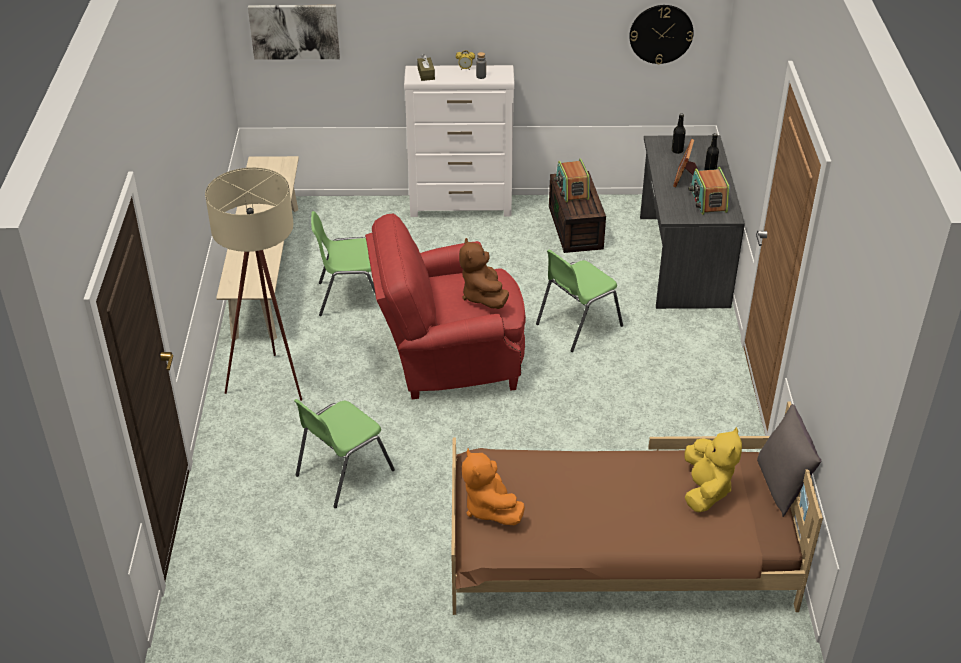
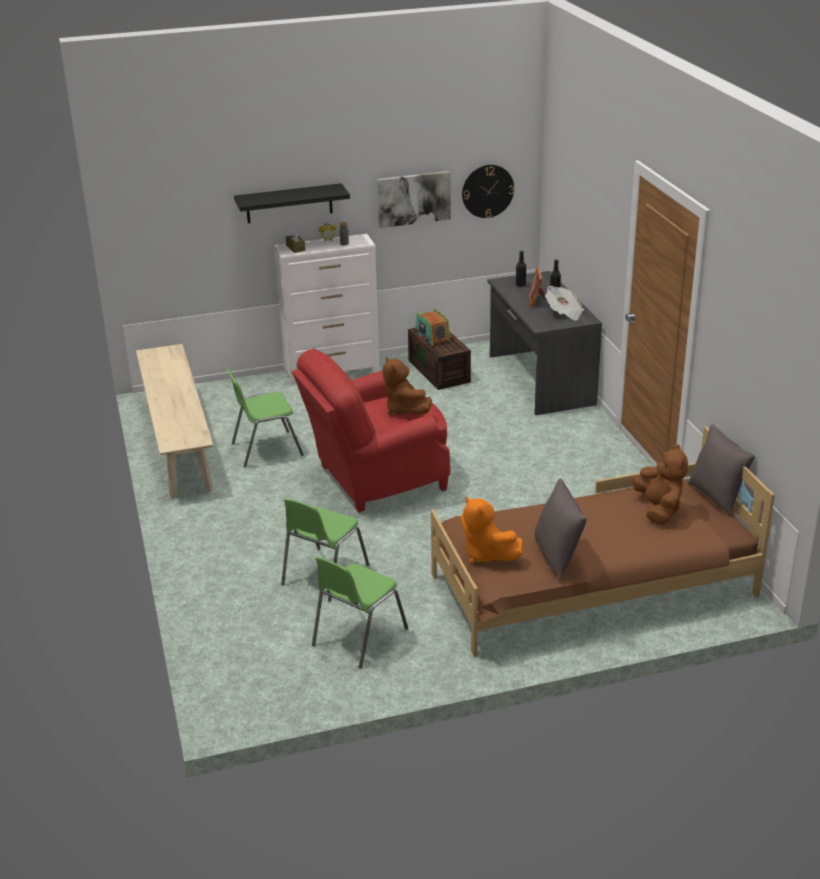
camera: 15 degrees left, 10 degrees down
(274, 387) = (228, 525): beige floor lamp -> none
(294, 31) = (173, 224): picture -> picture (413, 198)
(425, 23) = (289, 203): none -> black shelf
(565, 529) = (558, 556): none -> grey pillow
(577, 325) = (475, 437): green chair -> green chair (358, 637)
(706, 490) = (658, 510): yellow plush toy -> brown plush toy
(708, 201) = (564, 313): radio -> newspaper

